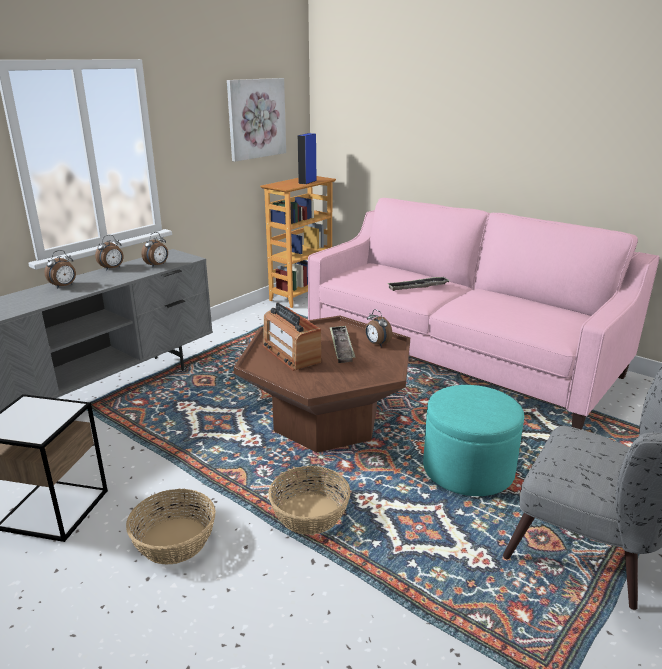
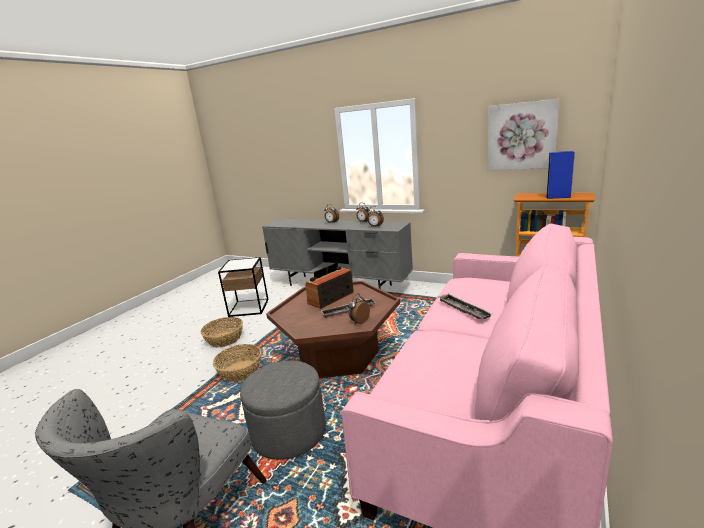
camera: 80 degrees right, 5 degrees down
(468, 469) = (289, 432): turquoise ottoman -> grey ottoman

